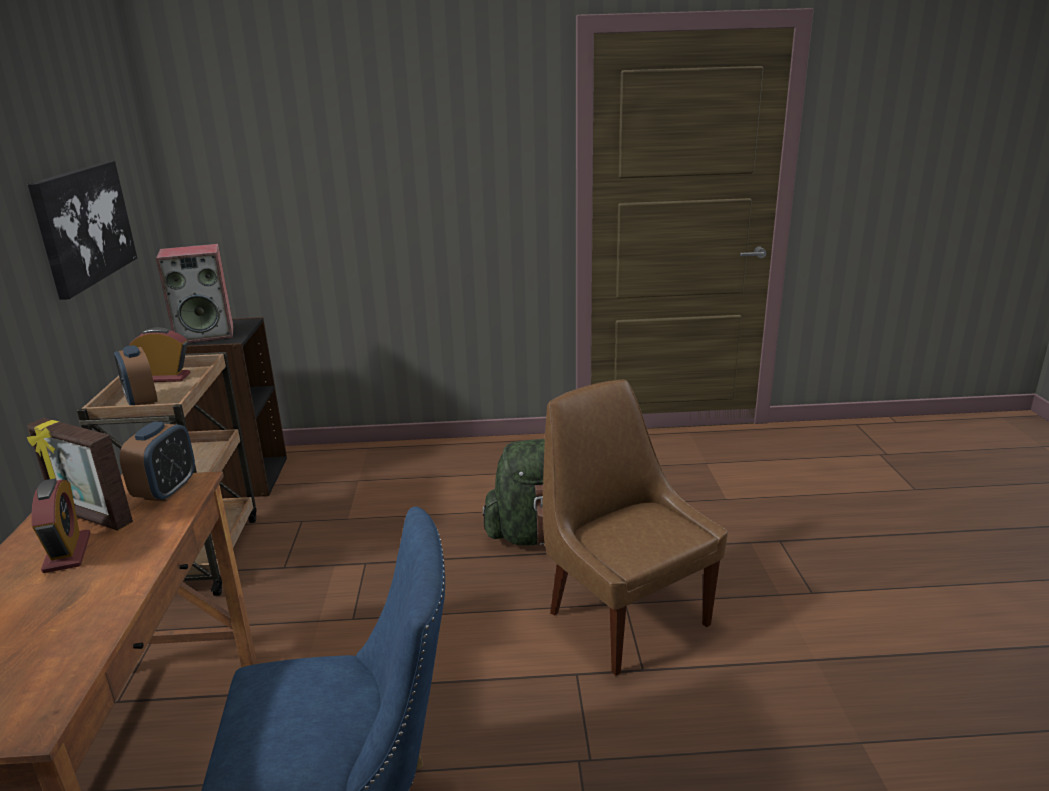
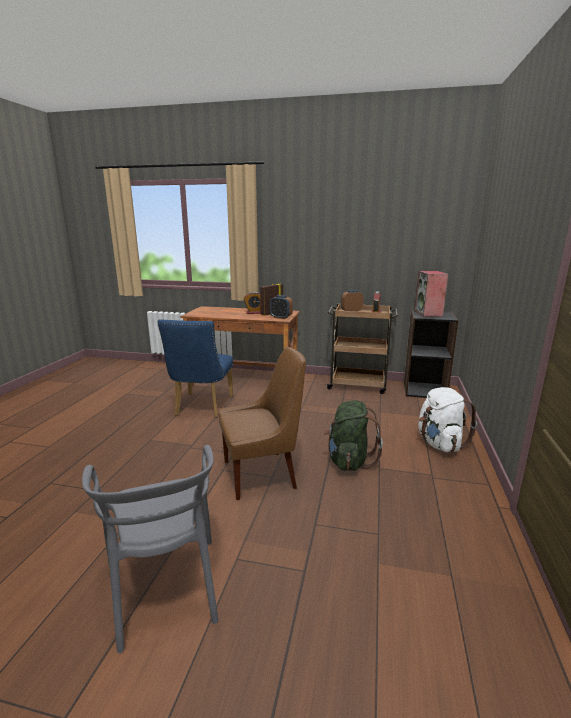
camera: 105 degrees right, 5 degrees down
(83, 225) = (385, 247): picture -> none
(452, 465) = (439, 444): none -> white backpack
(909, 637) = (165, 588): none -> grey chair

